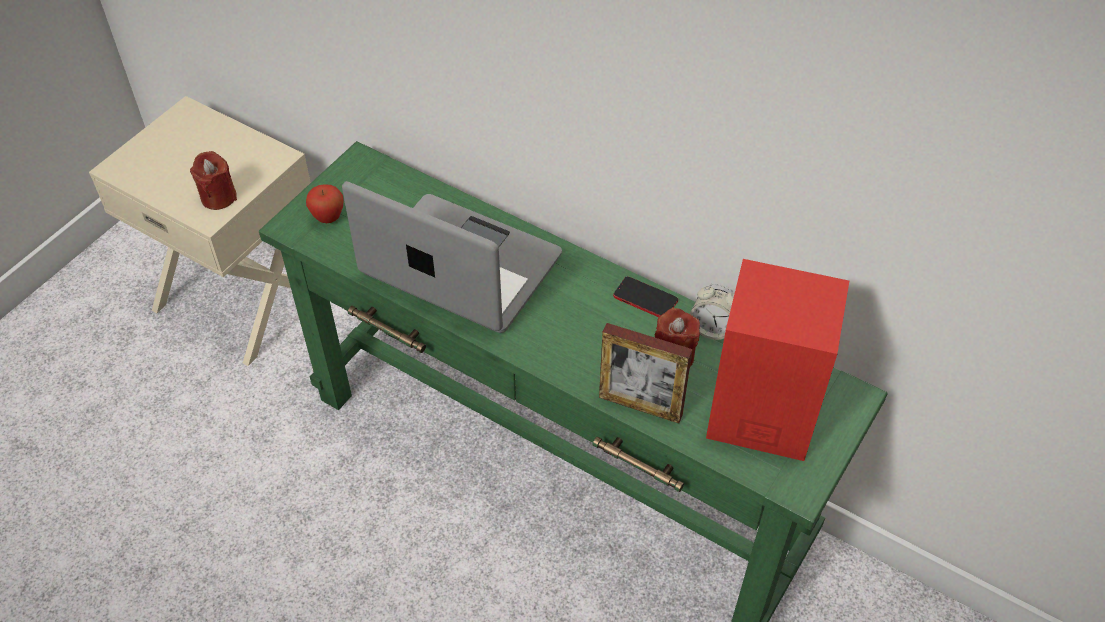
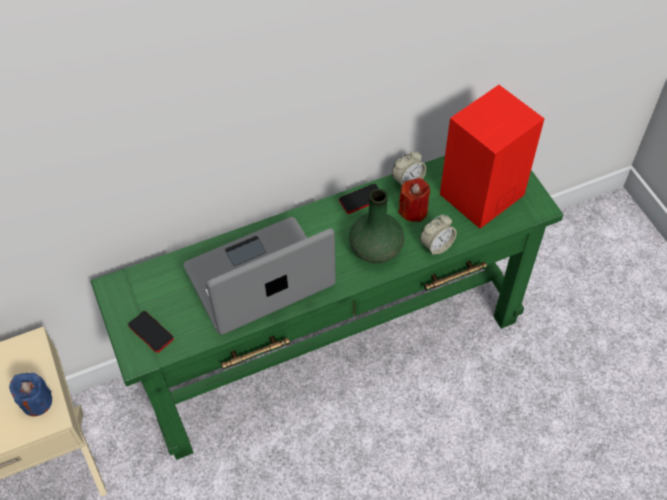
camera: 55 degrees left, 5 degrees up
(218, 197) = (36, 402): red candle -> blue candle
(328, 218) = (151, 332): apple -> phone
(585, 349) = (376, 249): none -> green vase
(640, 406) = (436, 246): picture frame -> alarm clock

